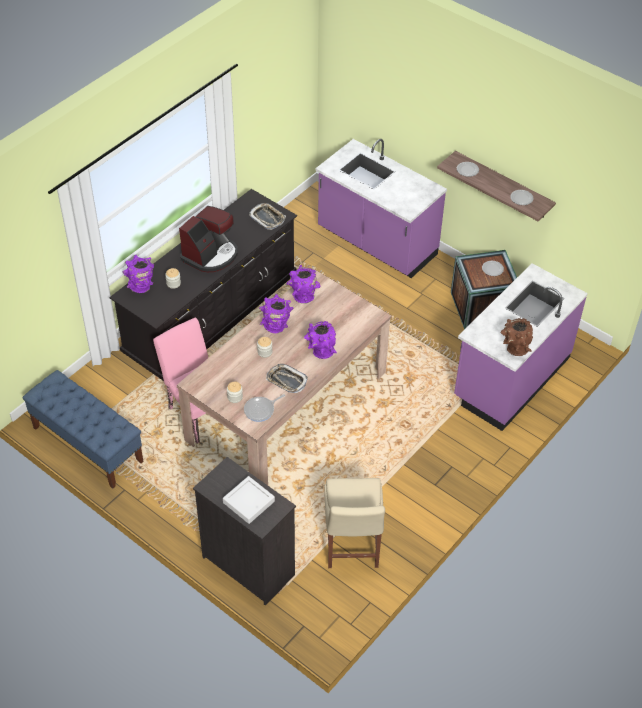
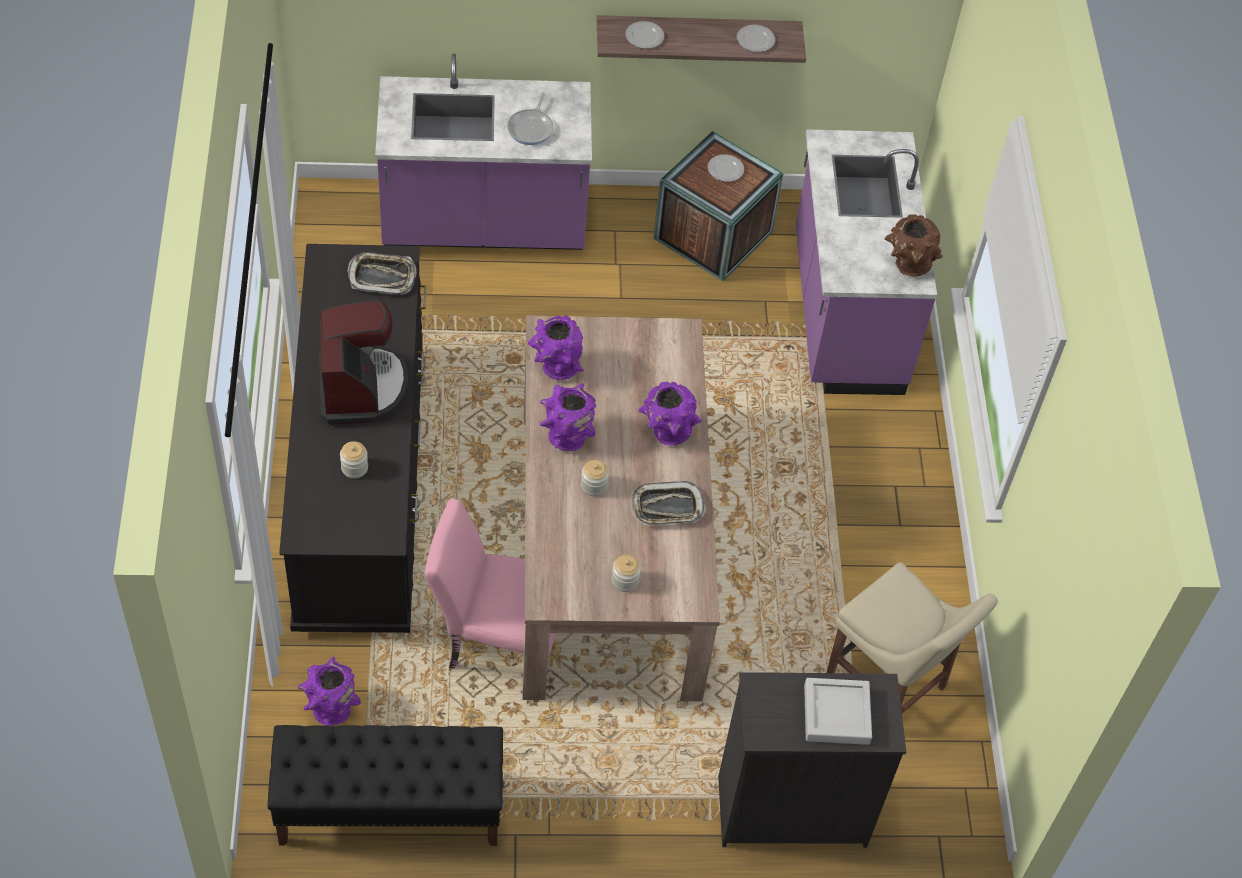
camera: 45 degrees left, 5 degrees up
(87, 444) = (389, 809): blue bench -> black bench
(141, 285) = (309, 503): purple vase -> purple vase (330, 707)
(261, 410) = (679, 574): frying pan -> frying pan (531, 128)

